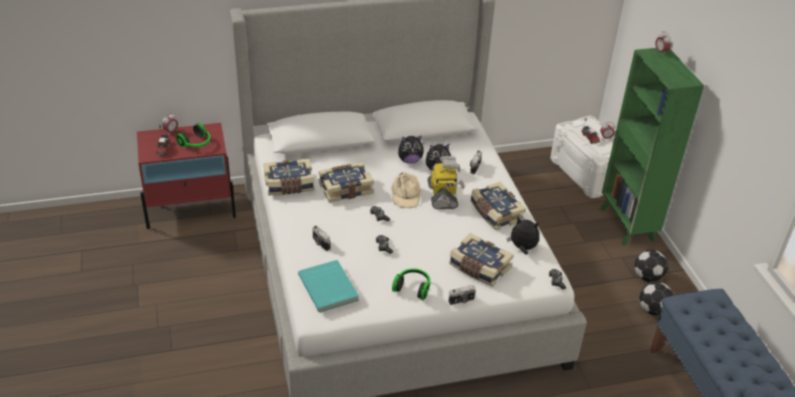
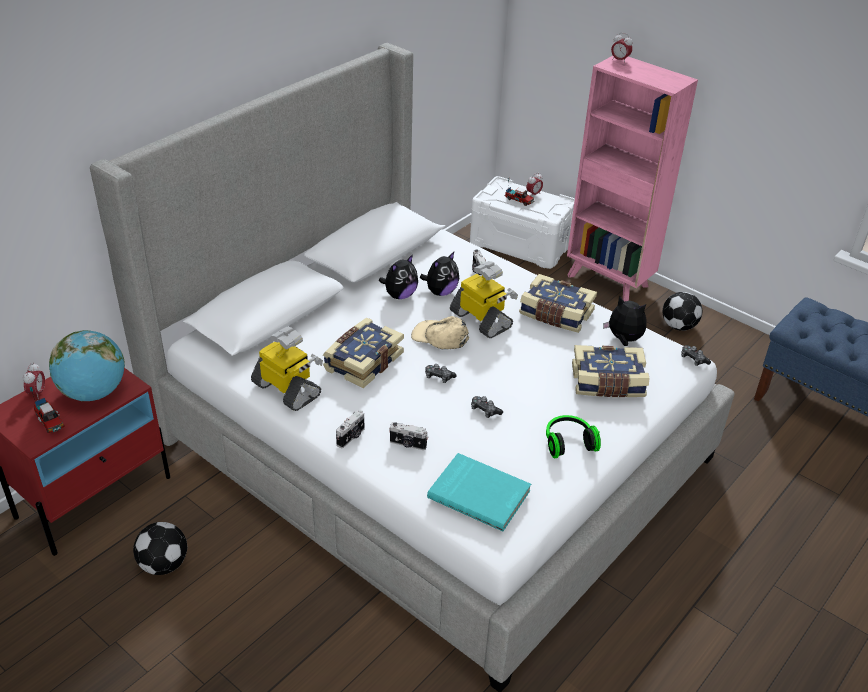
camera: 35 degrees left, 0 degrees up
(196, 144) = (94, 393): headphones -> globe
(289, 185) = (288, 390): book -> toy robot
(405, 195) = (440, 337): beige cap -> beige cap turned 150 degrees clockwise
(461, 301) = (632, 430): camera -> camera (351, 437)
(522, 248) = (623, 339): plush toy -> plush toy turned 45 degrees clockwise
(627, 225) = (609, 282): green bookcase -> pink bookcase
(653, 310) = (716, 357): football -> football (165, 564)

